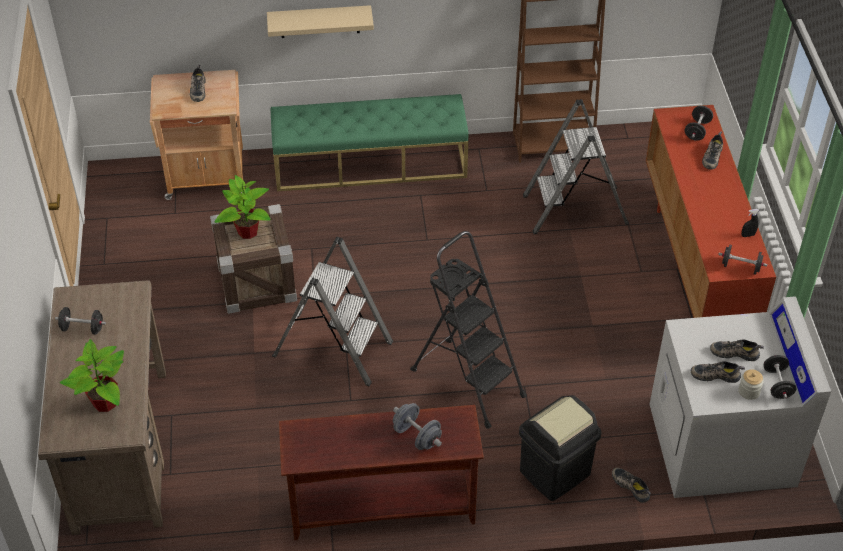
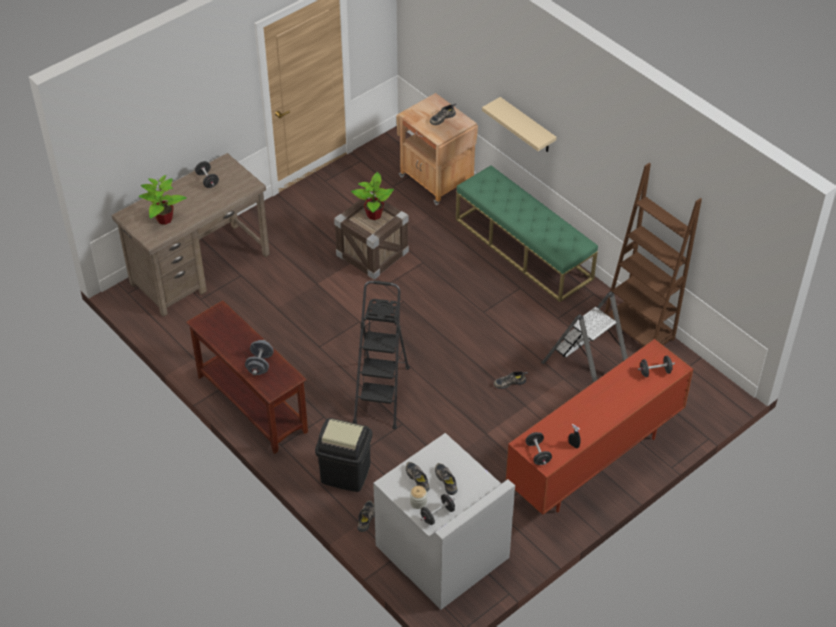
camera: 55 degrees right, 0 degrees up
(331, 347) = (351, 315): grey step ladder -> none
(712, 156) = (636, 391): shoe -> shoe (510, 382)

